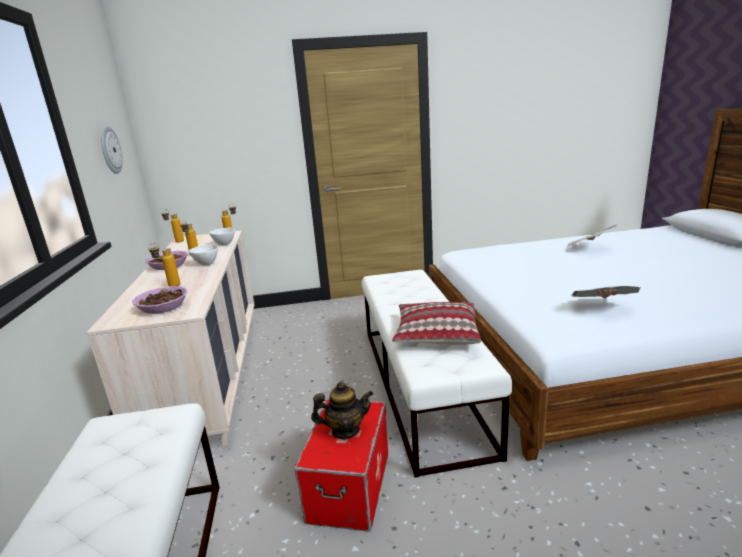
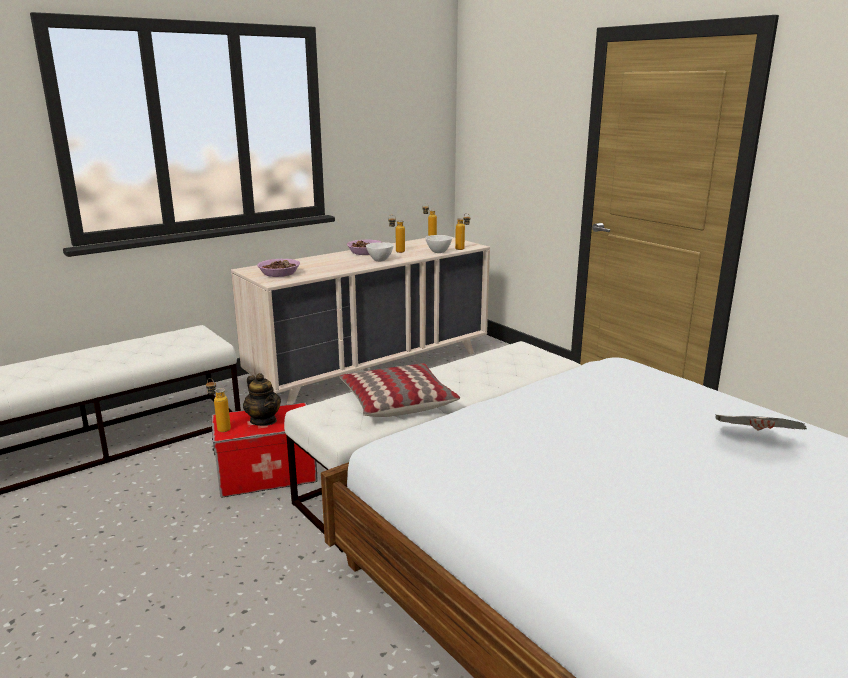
camera: 60 degrees right, 0 degrees up
(110, 150) = (392, 138): wall clock -> none
(169, 286) = (320, 264): bottle -> bottle (220, 428)
(602, 308) = (490, 466): newspaper -> none

